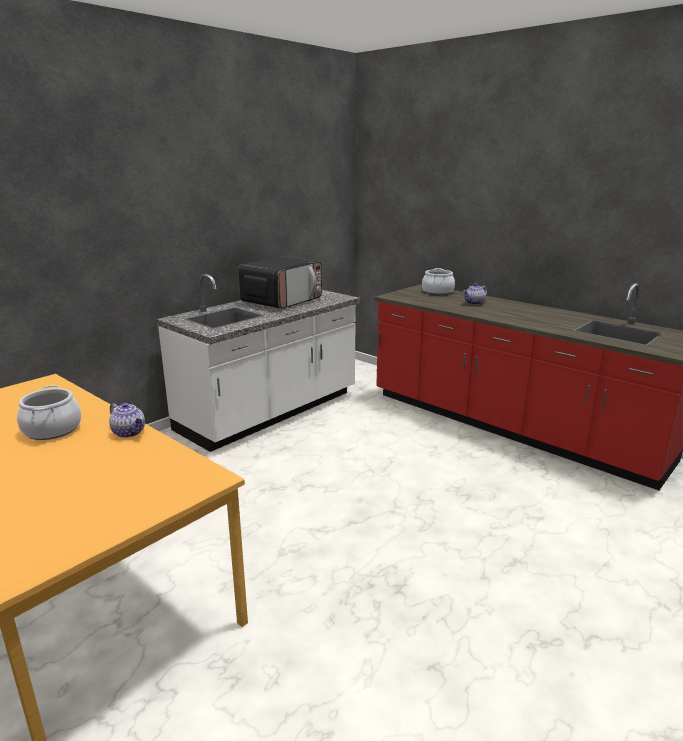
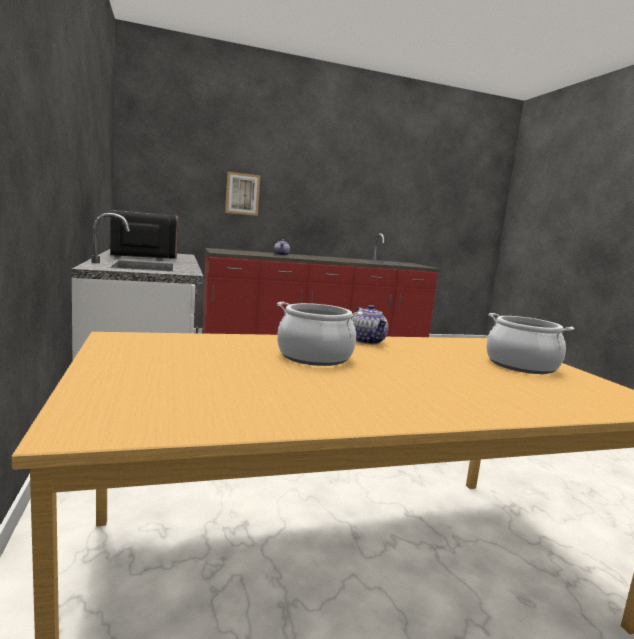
camera: 60 degrees left, 10 degrees down
(129, 432) = (368, 341): teapot -> teapot turned 90 degrees clockwise
(437, 292) = (236, 250): cooking pot -> cooking pot (521, 365)
(460, 223) = (242, 194): none -> picture

